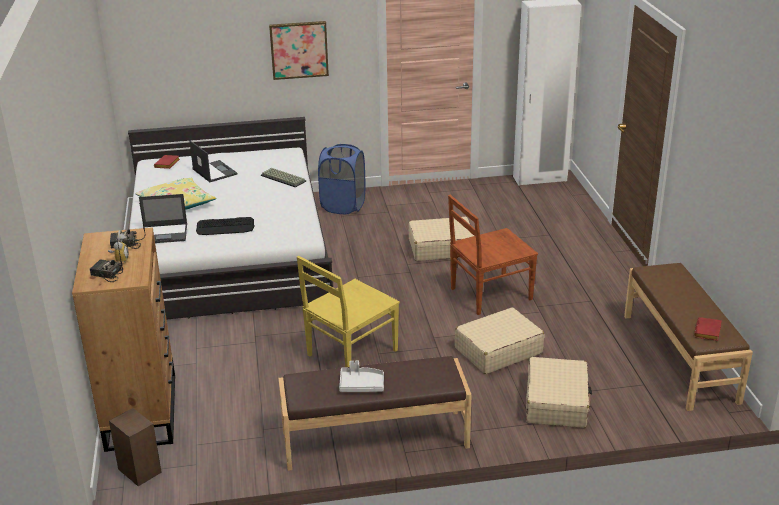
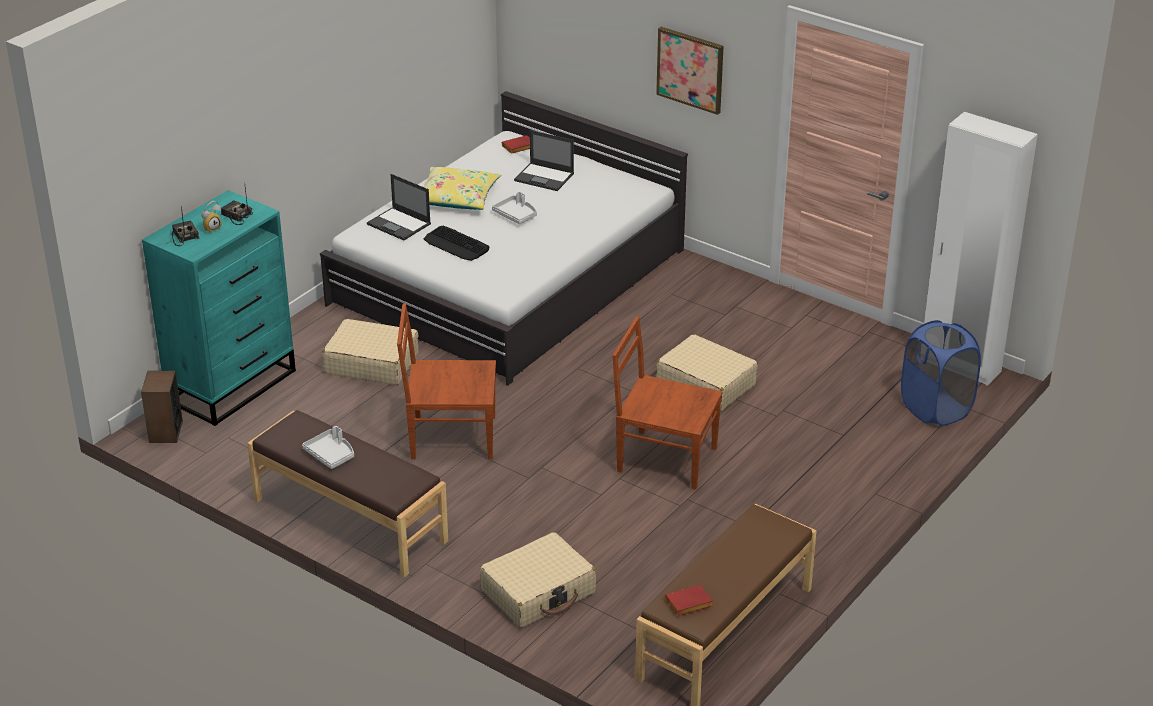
camera: 45 degrees right, 5 degrees up
(142, 411) = (232, 385): brown dresser -> turquoise dresser
(214, 171) = (545, 177): laptop -> laptop turned 105 degrees clockwise
(234, 196) = (516, 215): none -> white tray
(284, 178) = (592, 218): keyboard -> none
(343, 206) = (692, 283): blue laundry basket -> blue laundry basket (935, 409)
(350, 354) = (450, 437): yellow chair -> brown chair
(498, 350) = (574, 515): beige suitcase -> beige suitcase (371, 363)

